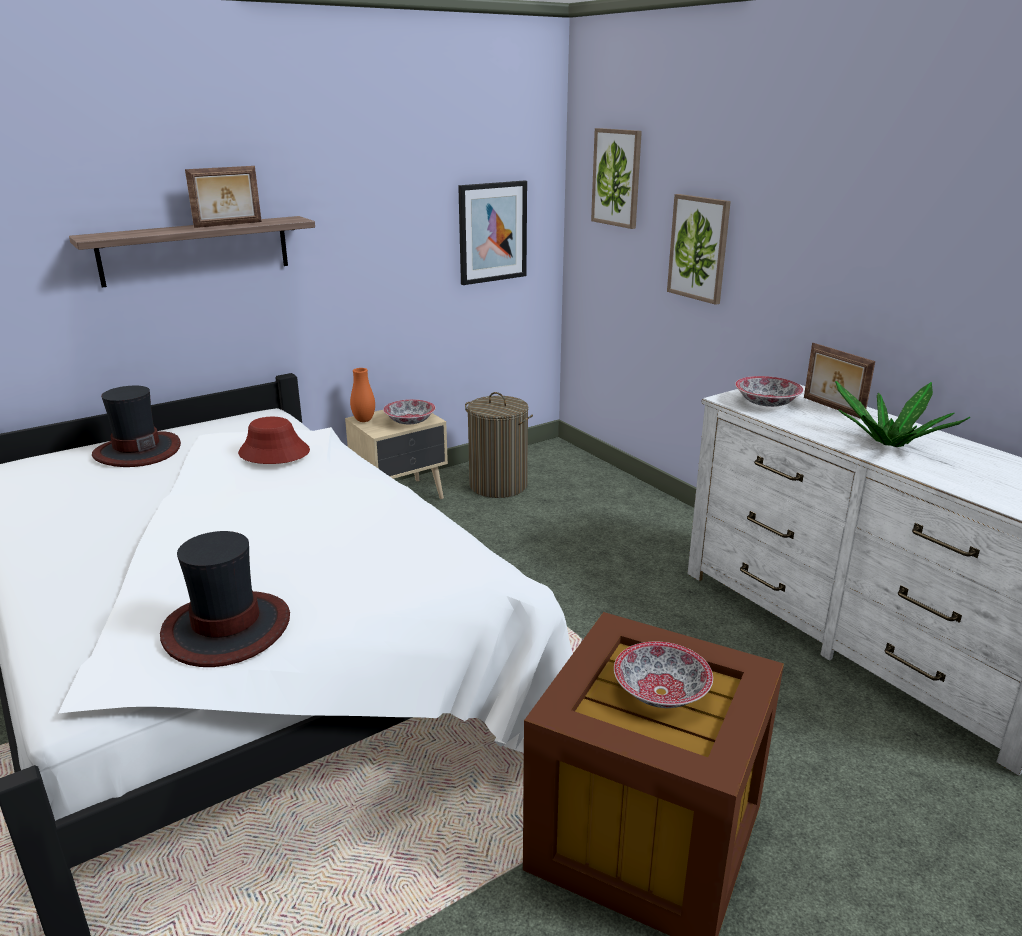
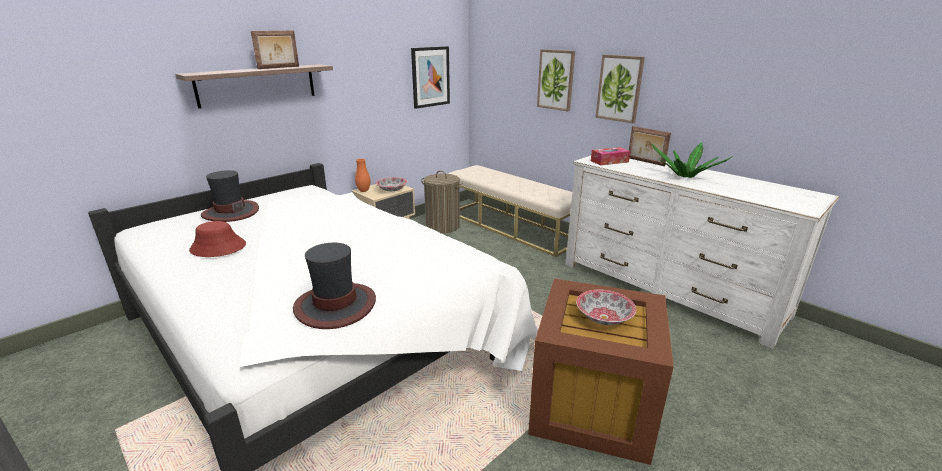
camera: 10 degrees left, 0 degrees up
(274, 452) = (323, 207): red hat -> red hat (218, 247)
(615, 495) = (511, 226): none -> beige bench
(617, 178) = (502, 43): picture -> picture (619, 88)
(766, 403) = (609, 161): bowl -> tissue box

